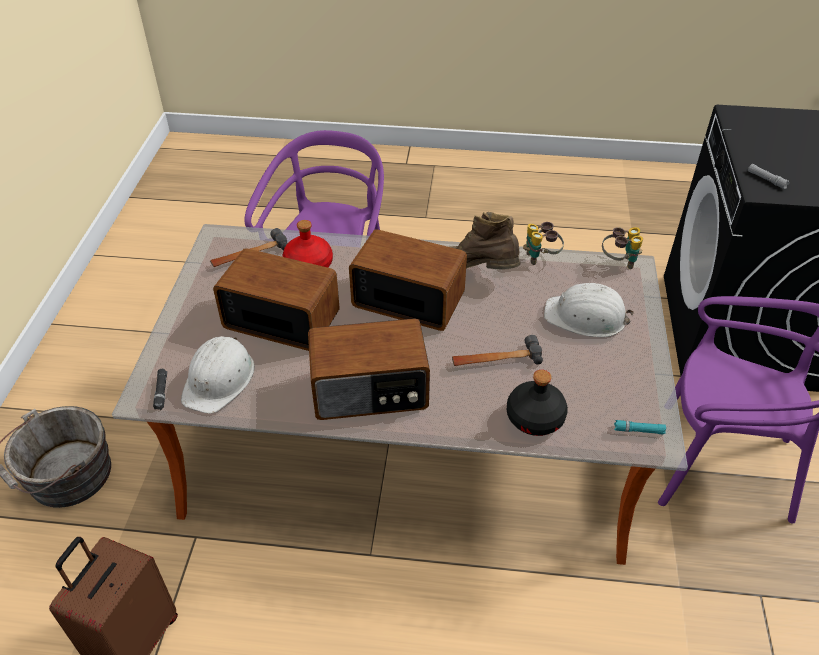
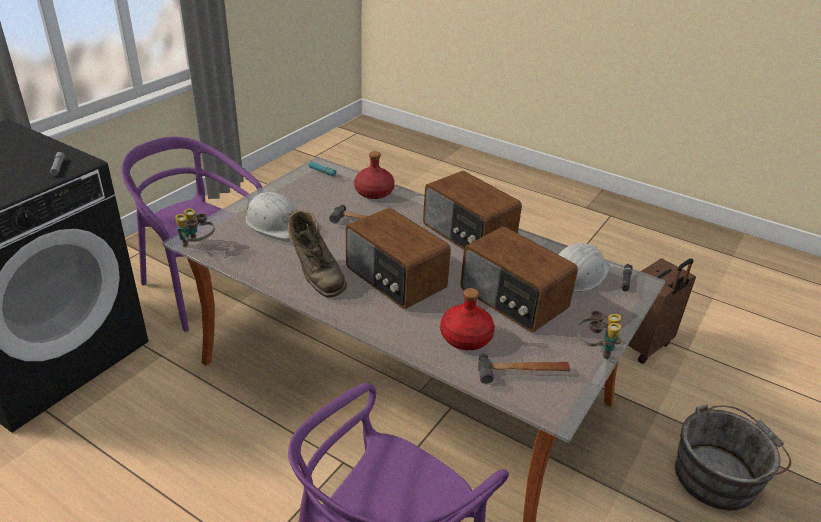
camera: 155 degrees left, 10 degrees down
(370, 391) = (467, 234): radio -> radio turned 150 degrees counterclockwise
(535, 418) = (374, 192): black bottle -> red bottle
(540, 257) = (251, 270): binoculars -> binoculars (595, 350)

